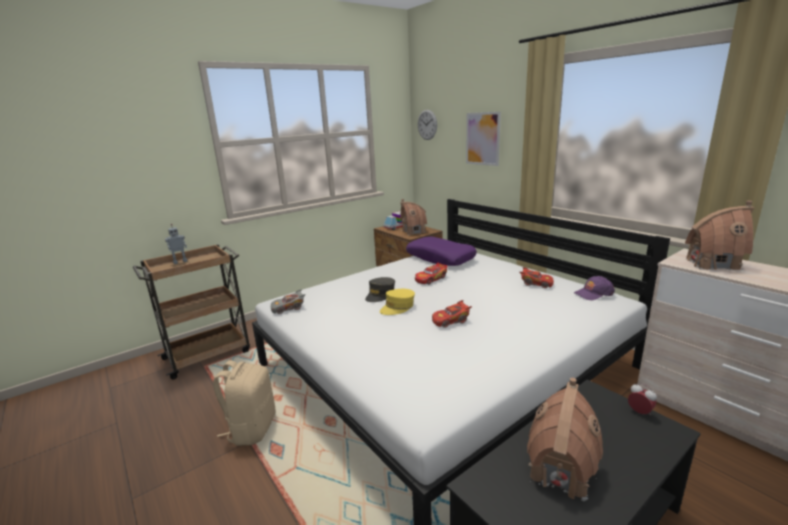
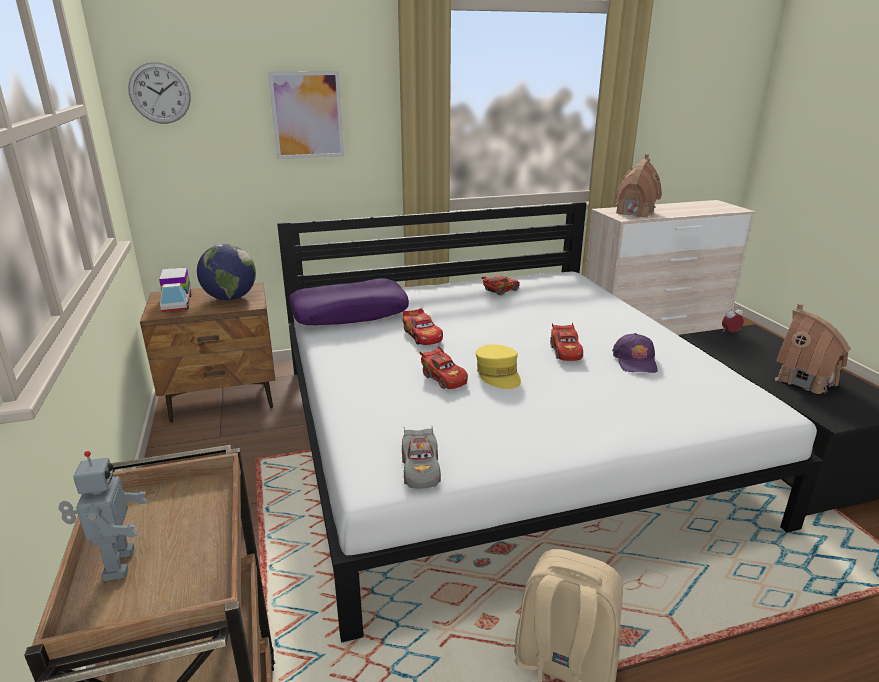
camera: 70 degrees left, 5 degrees up
(380, 295) = (443, 378): grey cap -> red toy car
(413, 232) = (230, 298): toy house -> globe
(593, 293) = (548, 278): purple cap -> purple cap (635, 361)

